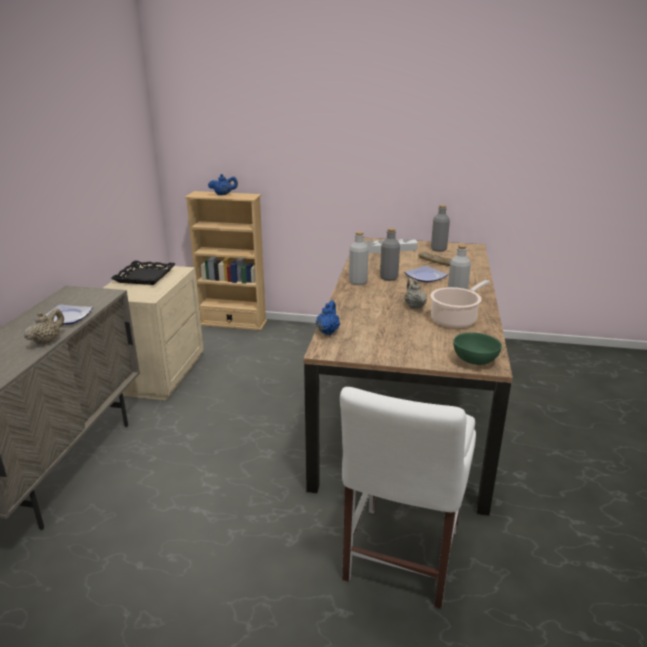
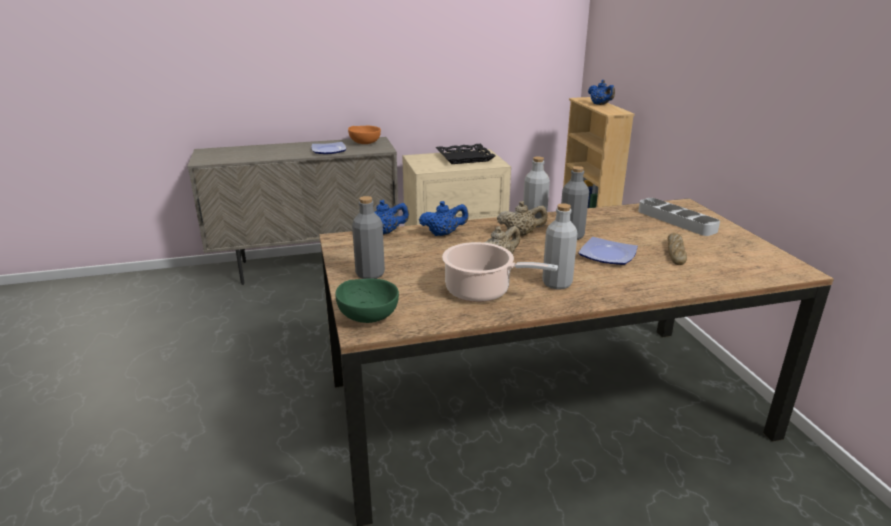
camera: 65 degrees right, 0 degrees up
(47, 341) = (287, 156): beige teapot -> beige teapot (521, 234)
(72, 297) = (364, 143): none -> orange bowl
(350, 312) = (443, 234): none -> blue teapot
(399, 559) = (261, 464): white chair -> none
(438, 249) = (735, 248): grey bottle -> grey bottle (370, 274)

